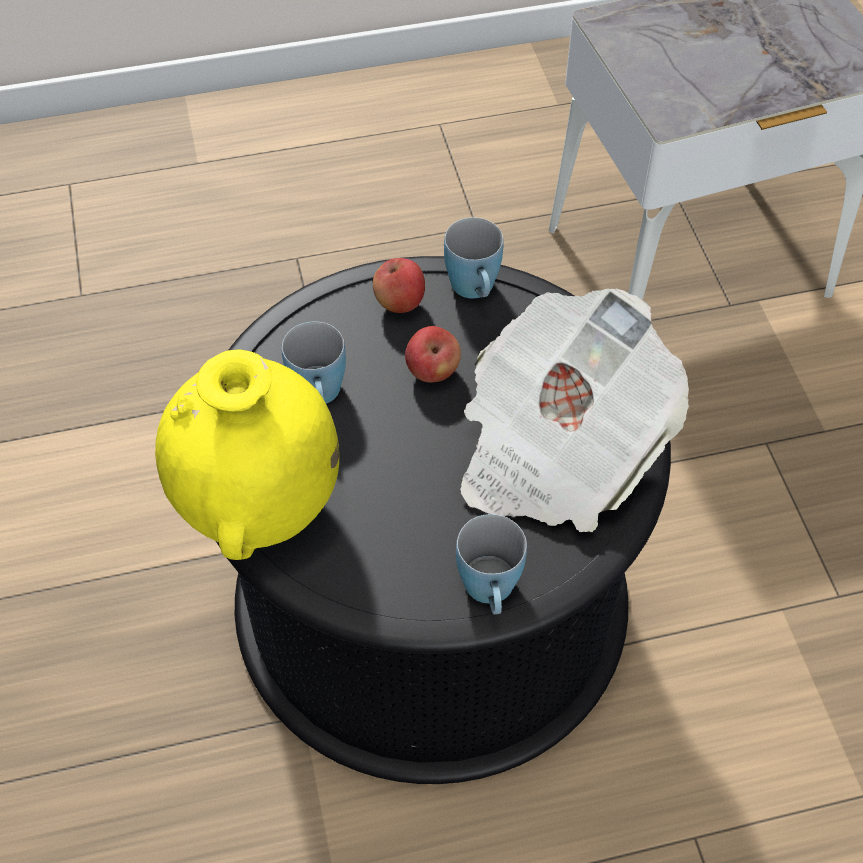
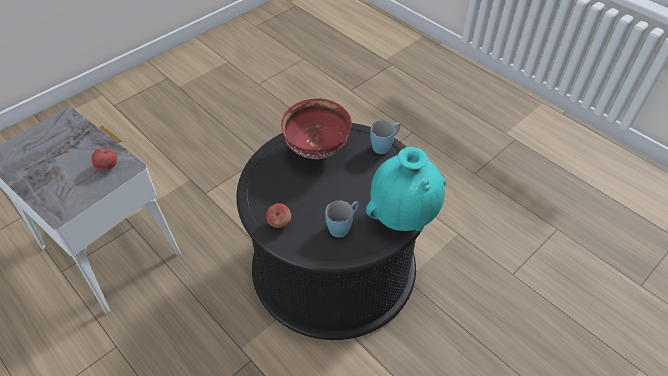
camera: 120 degrees left, 5 degrees down
(260, 508) = (403, 217): yellow vase -> turquoise vase
(432, 371) = (307, 198): apple -> apple (107, 166)
(475, 291) = (258, 202): blue mug -> none
(557, 447) = (318, 151): newspaper -> red bowl

